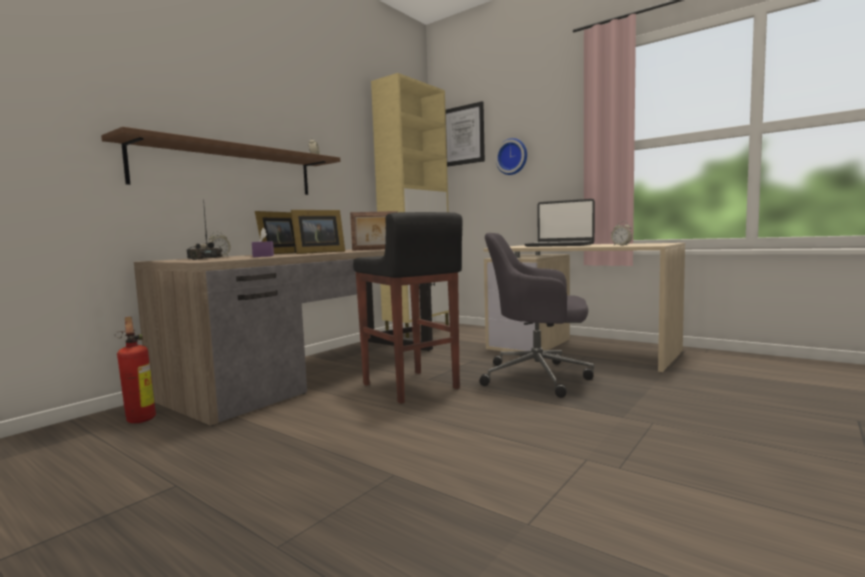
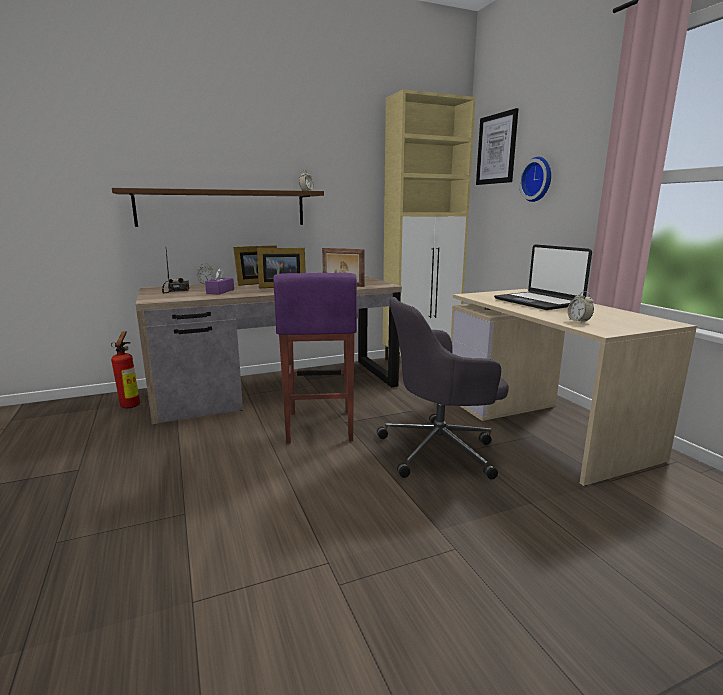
camera: 30 degrees right, 10 degrees up
(410, 387) = (318, 427): black stool -> purple stool
(538, 377) = (440, 449): grey office chair -> grey office chair turned 60 degrees counterclockwise

